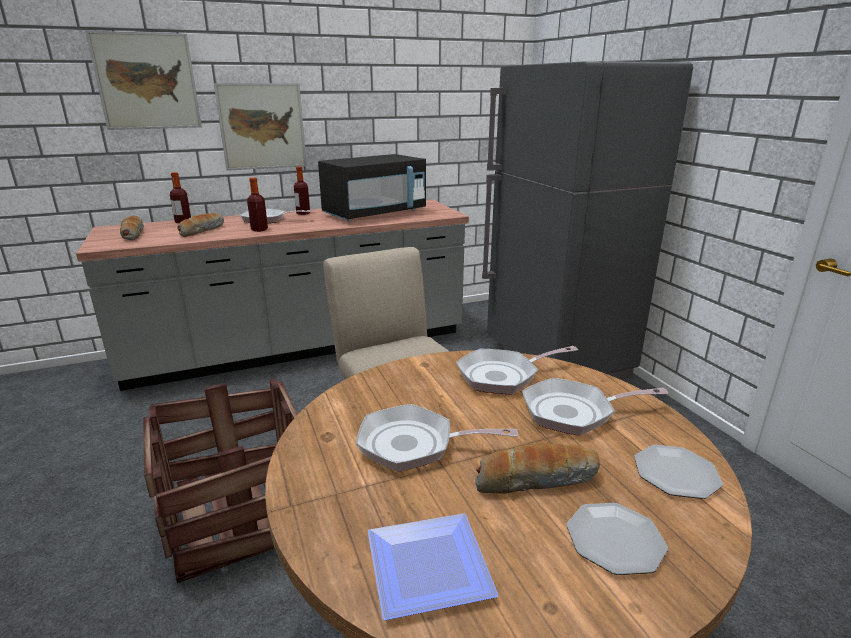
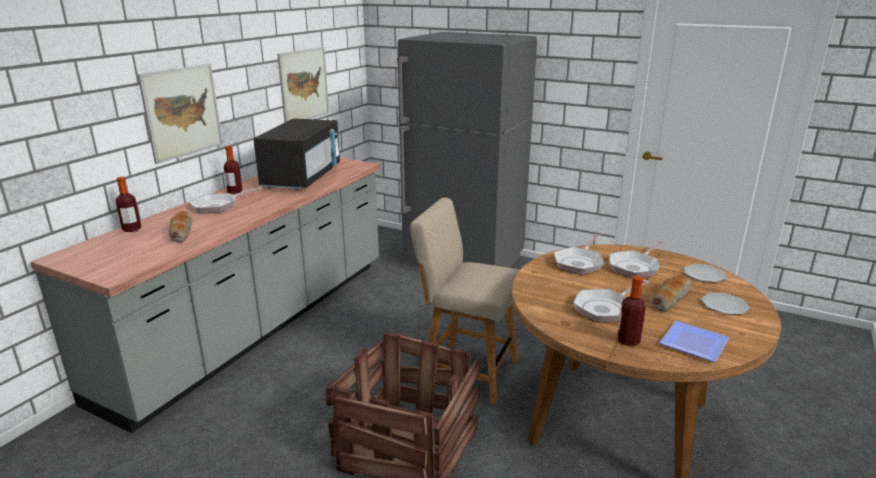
camera: 40 degrees left, 0 degrees up
(132, 234) = (113, 255): bread -> none
(147, 81) = (74, 82): picture -> picture (304, 85)
(259, 230) = (238, 216): bottle -> bottle (628, 341)

